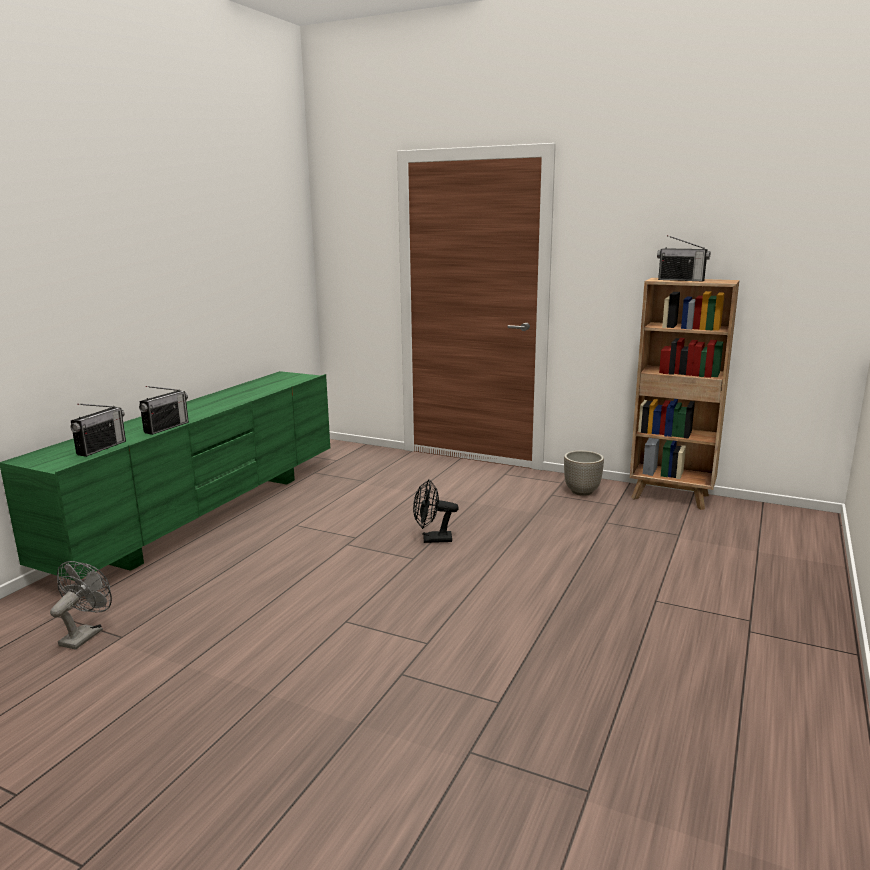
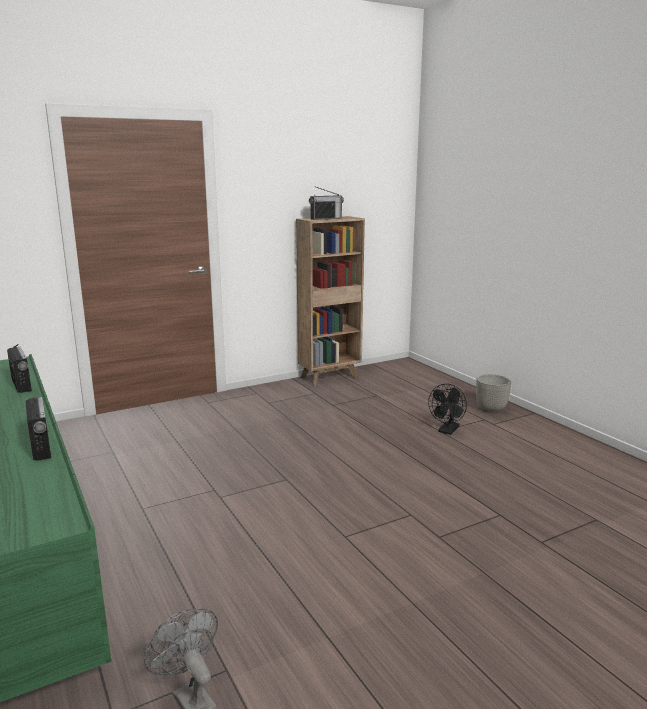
camera: 55 degrees left, 0 degrees up
(101, 448) = (42, 491): radio -> radio (21, 385)
(432, 539) = (268, 462): black fan -> black fan (447, 431)
(581, 491) = (280, 393): planter -> planter (490, 410)

